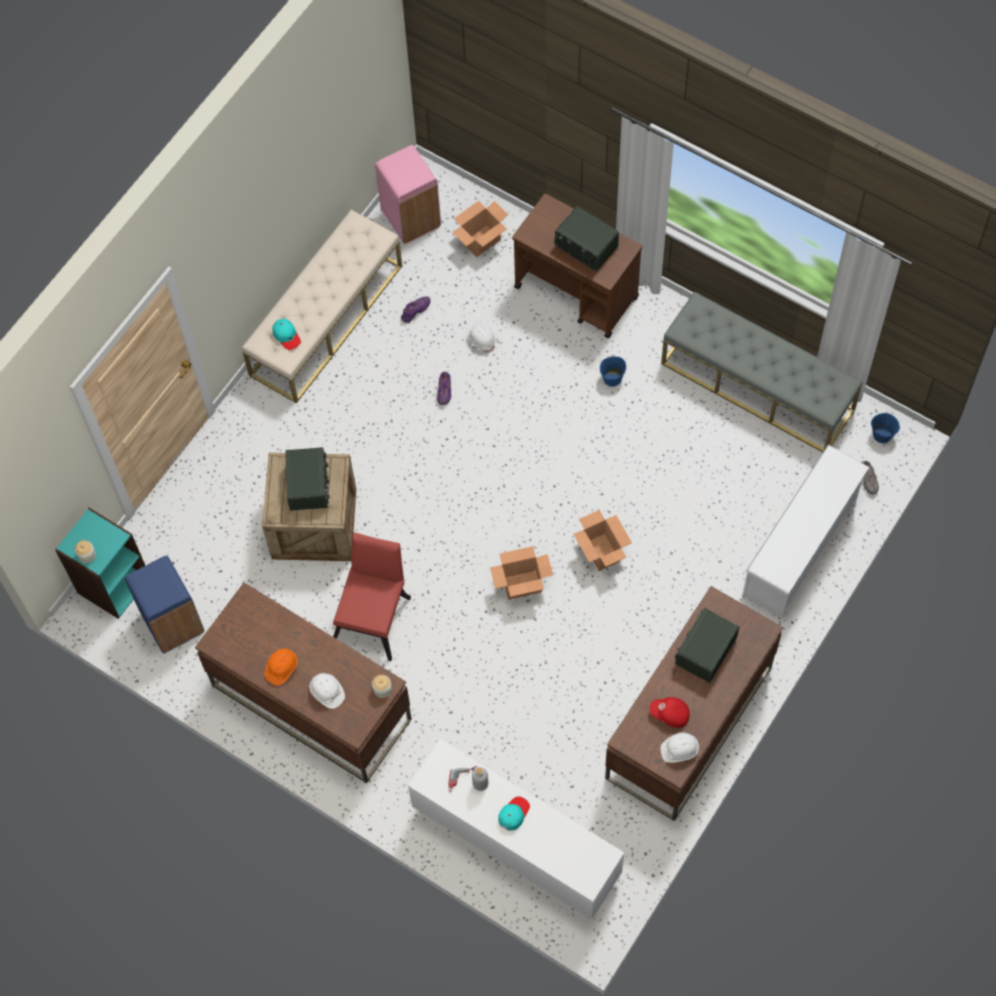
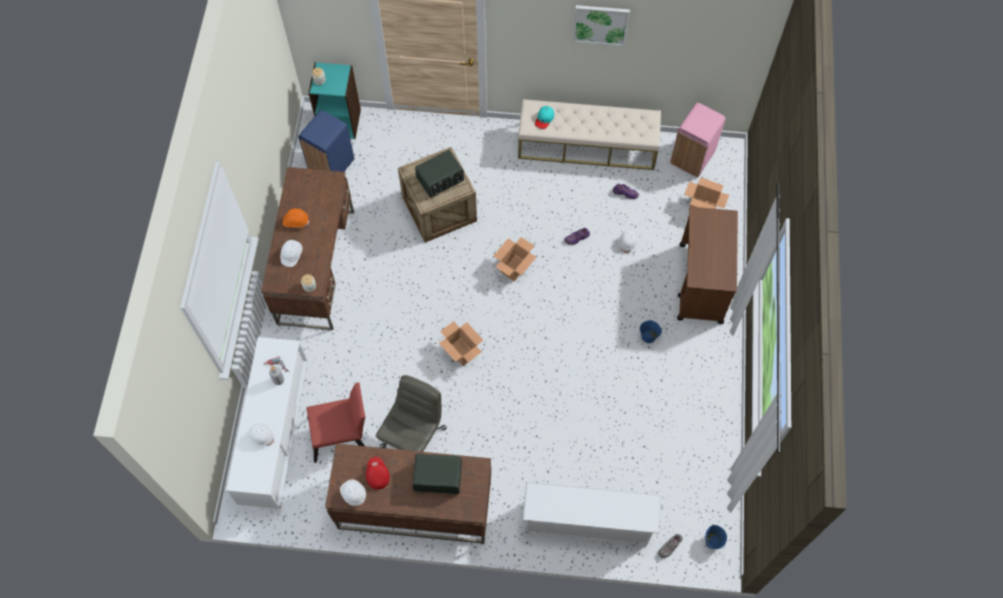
camera: 60 degrees right, 0 degrees up
(272, 183) = (600, 24): none -> picture
(373, 616) = (393, 274): red chair -> red chair (342, 434)
(513, 814) = (266, 410): turquoise cap -> none
(543, 833) = (261, 436): none -> white hard hat
(585, 247) = (711, 255): radio -> none
(601, 552) = (512, 390): cardboard box -> cardboard box (514, 267)
(602, 686) = (413, 436): none -> grey office chair
(757, 386) = (700, 435): grey bench -> none

